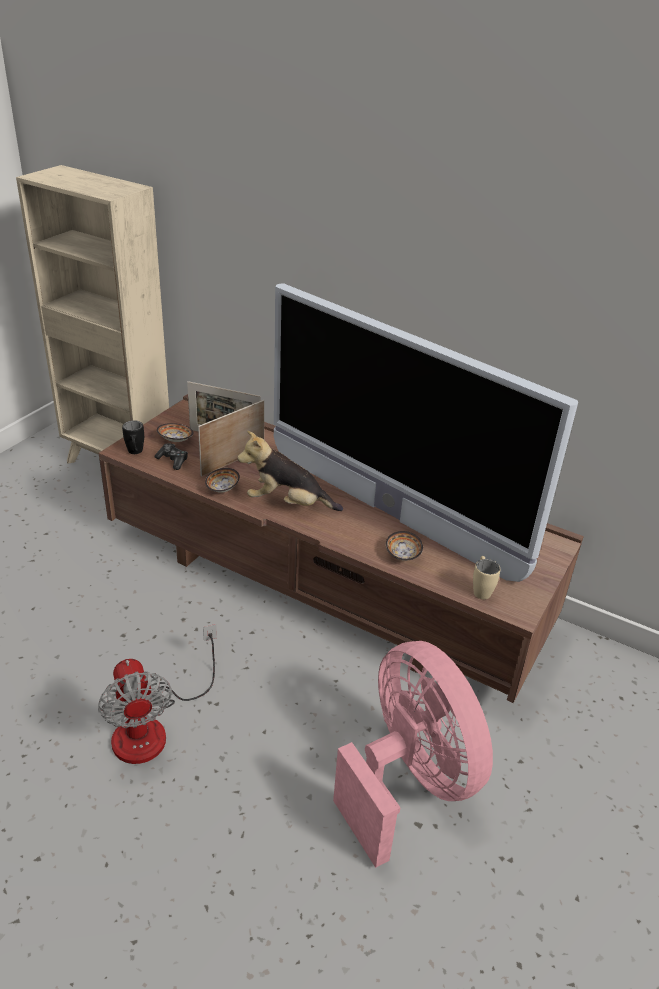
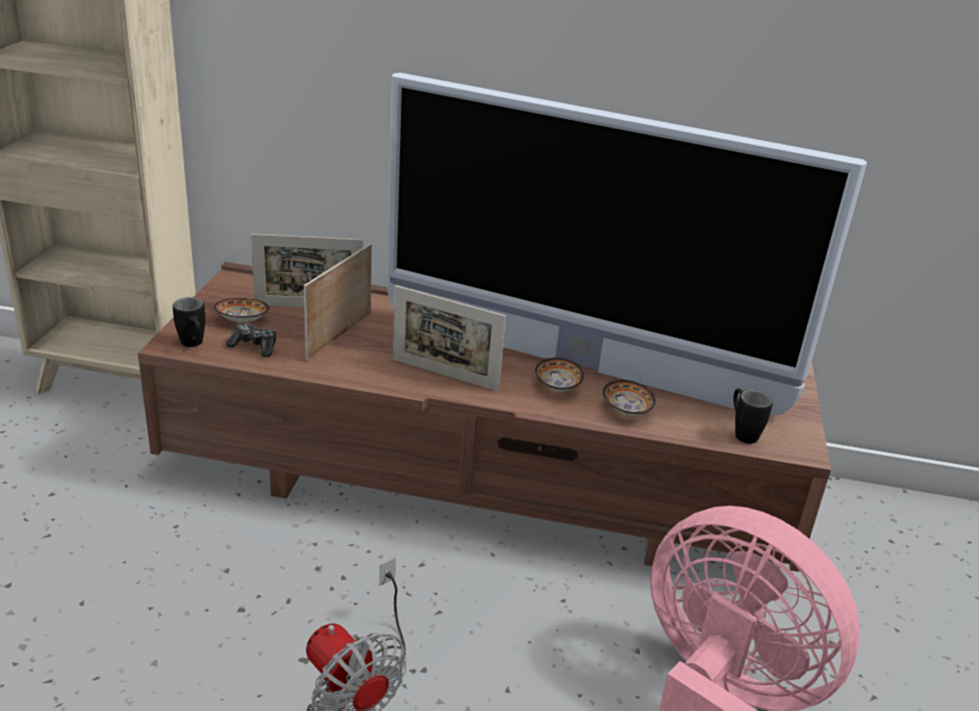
camera: 20 degrees left, 5 degrees down
(222, 488) = (346, 370): bowl -> bowl (557, 386)
(288, 503) = (444, 375): plush toy -> picture frame
(481, 589) = (742, 432): beige mug -> black mug

